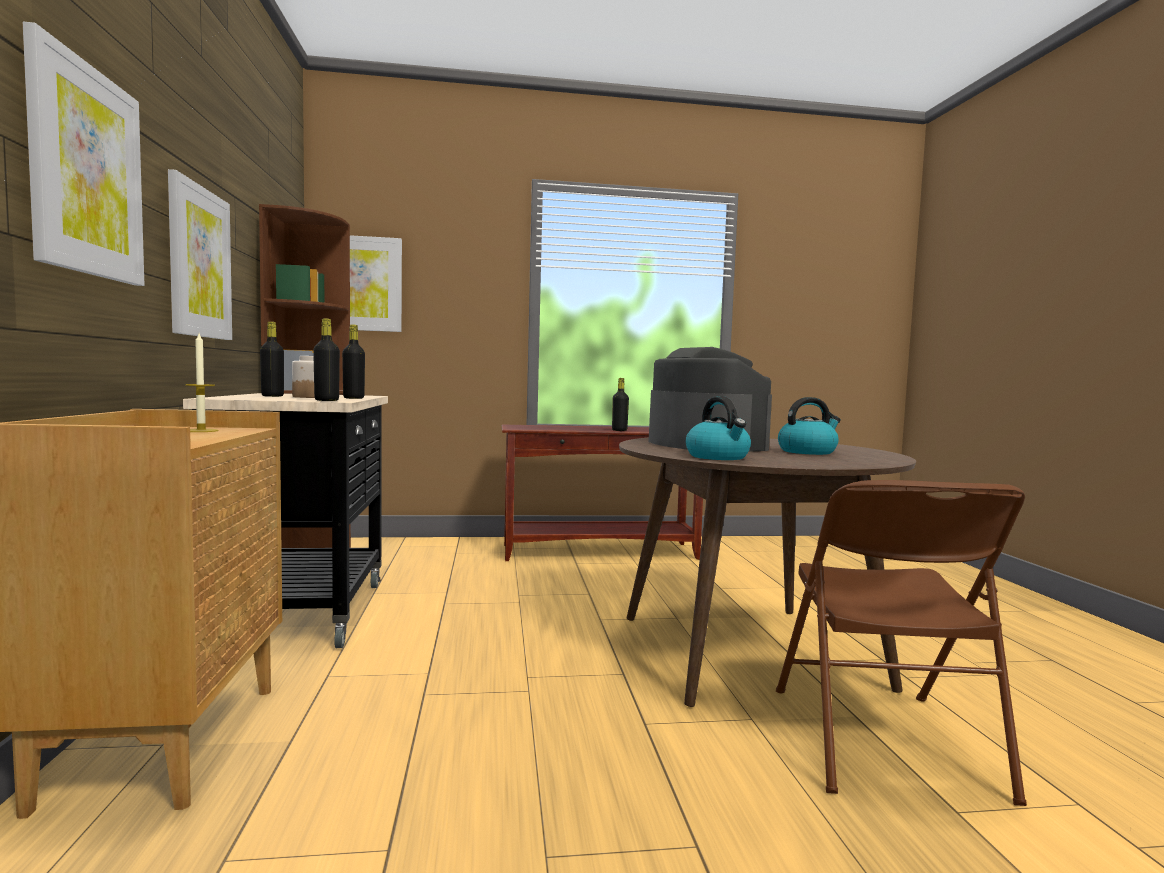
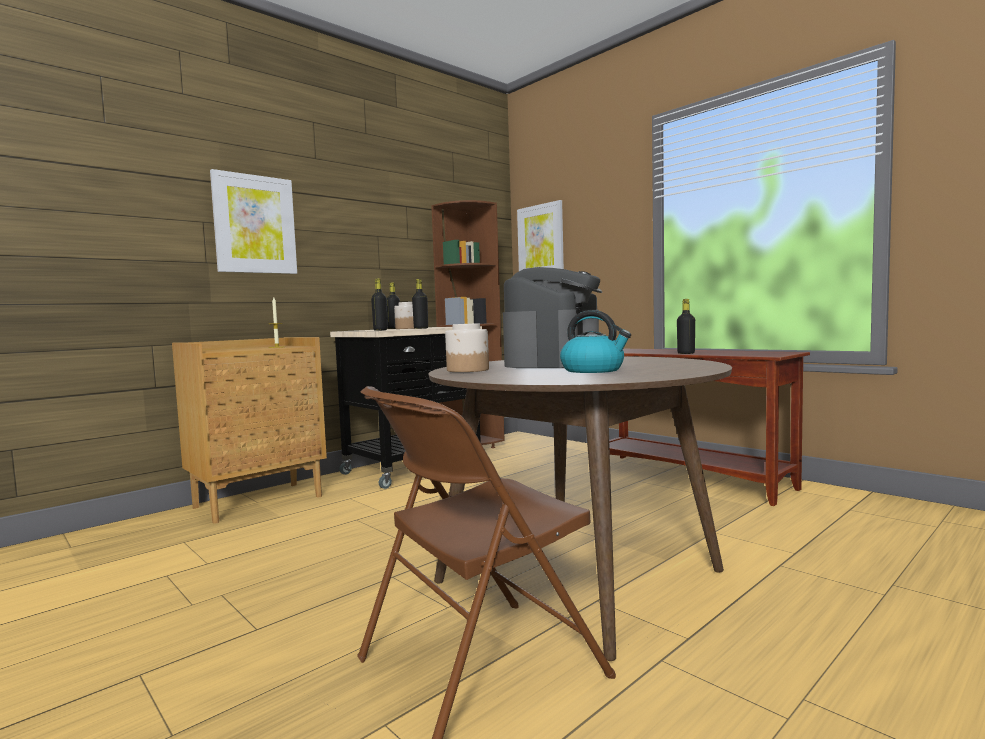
camera: 55 degrees right, 0 degrees up
(199, 263) = (359, 253): picture -> none
(718, 457) = (468, 370): kettle -> jar

